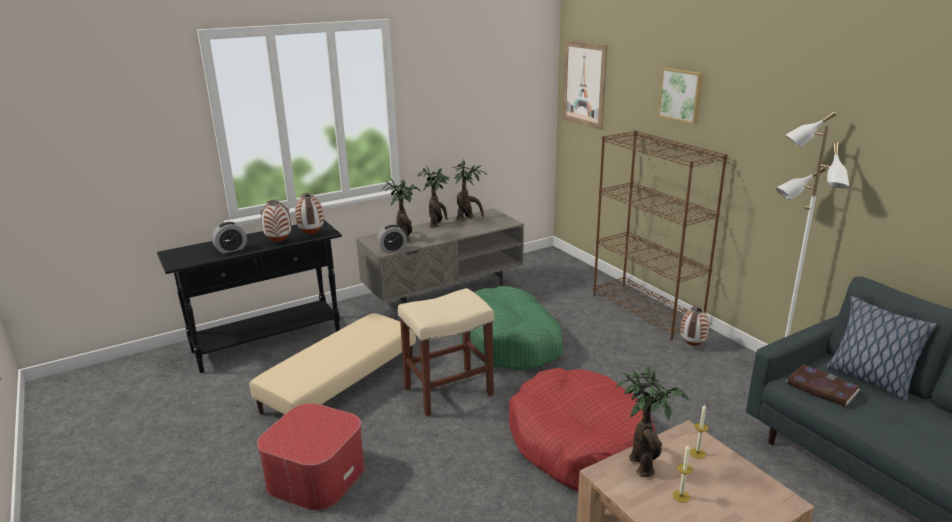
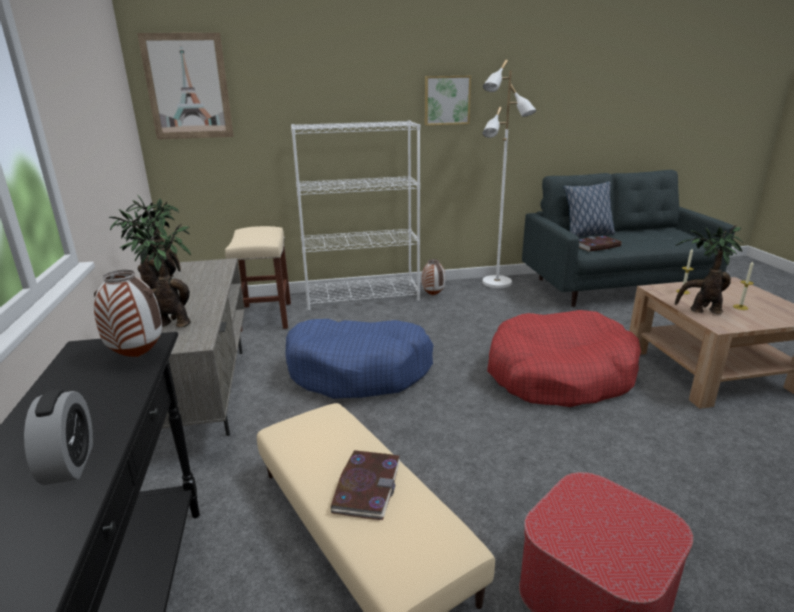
camera: 70 degrees left, 0 degrees up
(279, 242) = (124, 393): vase -> none
(331, 353) = (366, 486): none -> book
(392, 249) = (199, 336): alarm clock -> none
(449, 391) = (434, 431): beige stool -> beige stool (265, 316)
(510, 342) = (359, 371): green dog bed -> blue dog bed
(646, 311) = (362, 296): brown bookcase -> white bookcase
(681, 95) = (343, 75): picture -> picture (446, 100)

